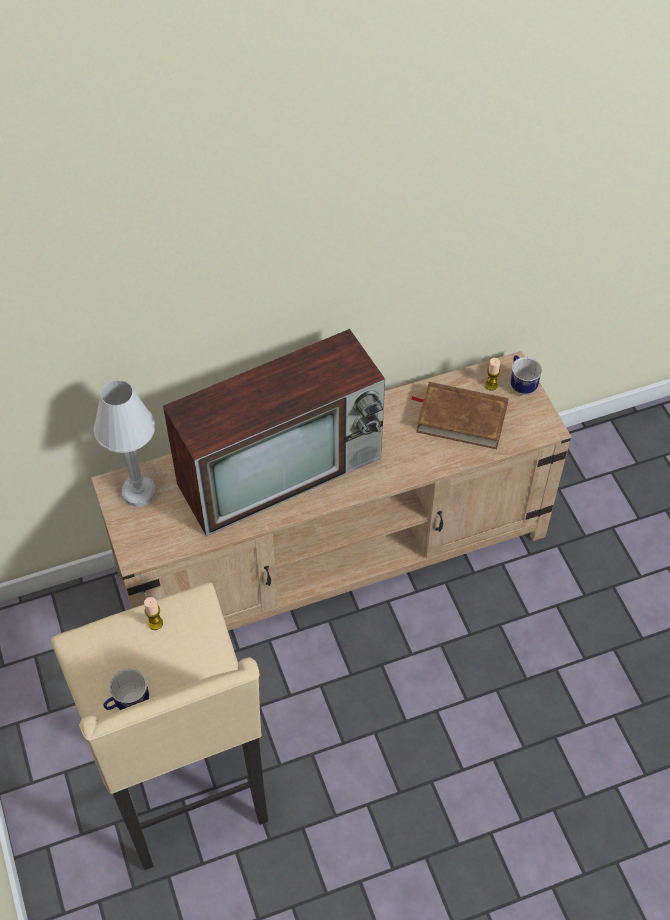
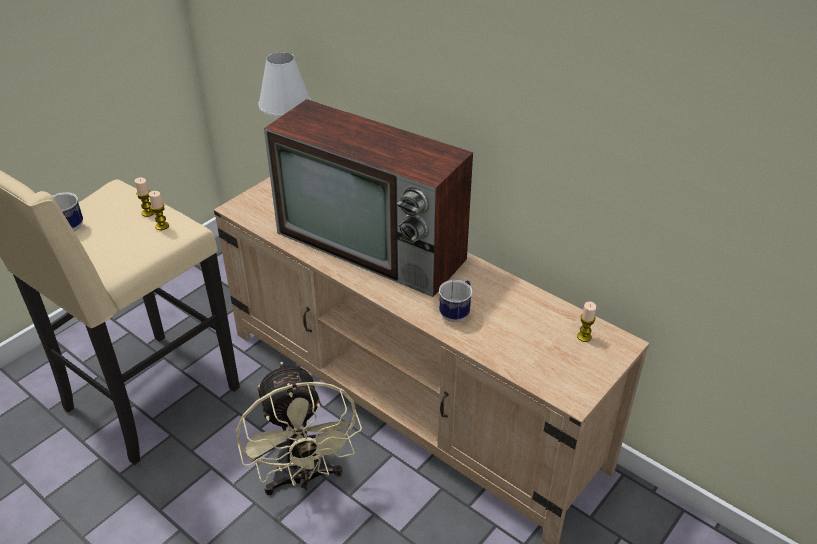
camera: 60 degrees right, 15 degrees down
(188, 618) = (162, 226): none -> candle
(371, 682) = (303, 478): none -> beige fan
(461, 418) = (525, 331): brown book -> none
(521, 384) = (607, 357): mug -> mug (457, 313)

